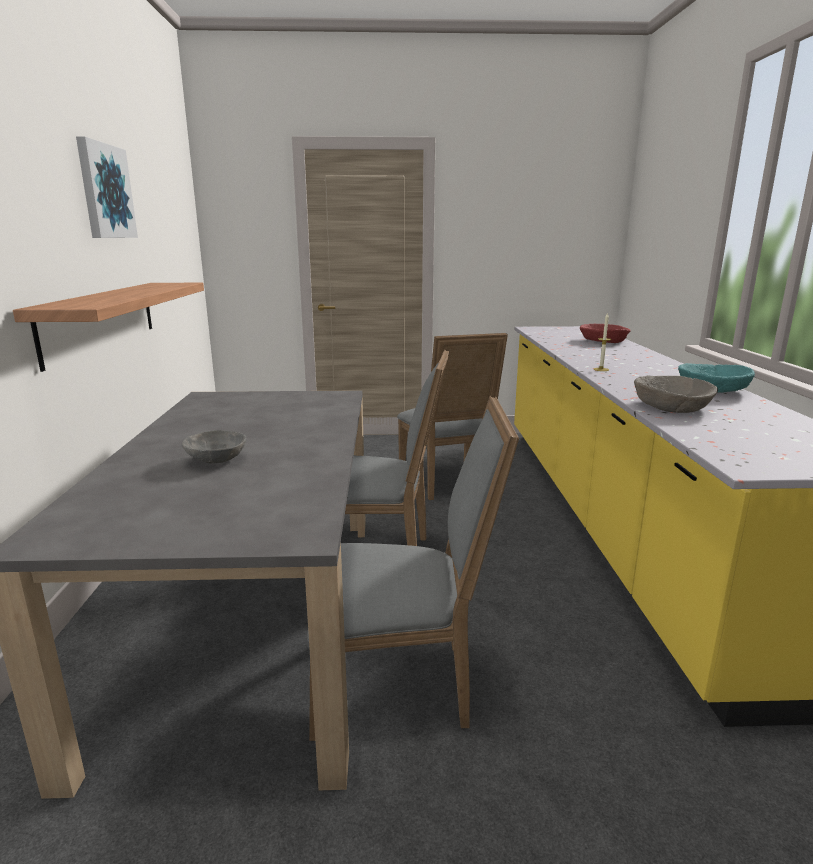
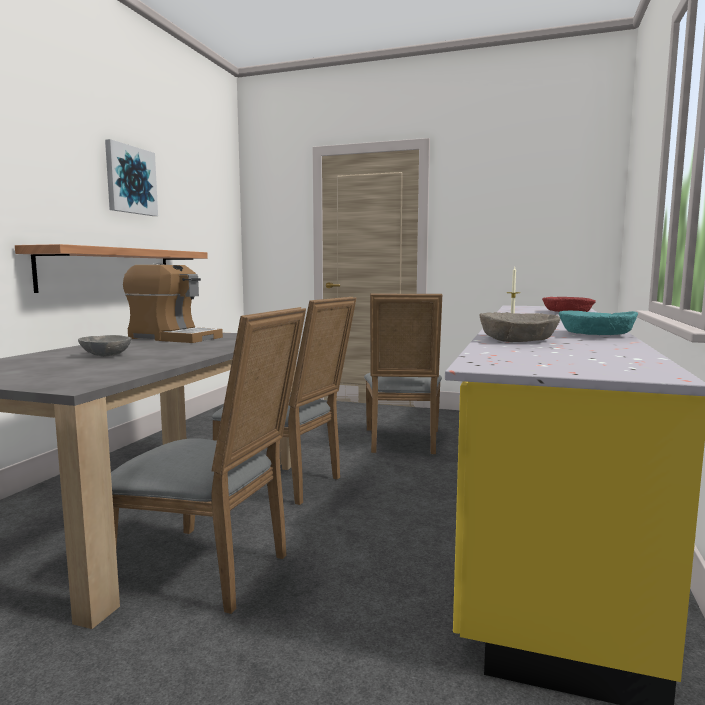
camera: 20 degrees right, 10 degrees down
(230, 410) = (173, 338): none -> coffee machine

